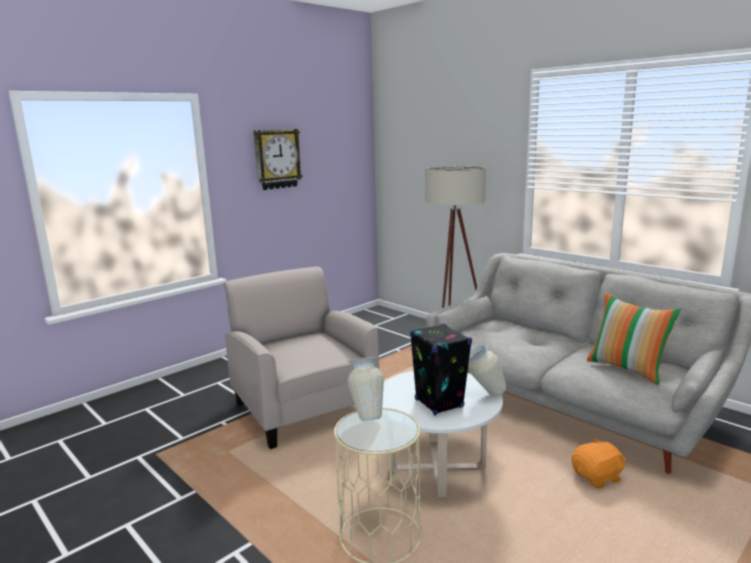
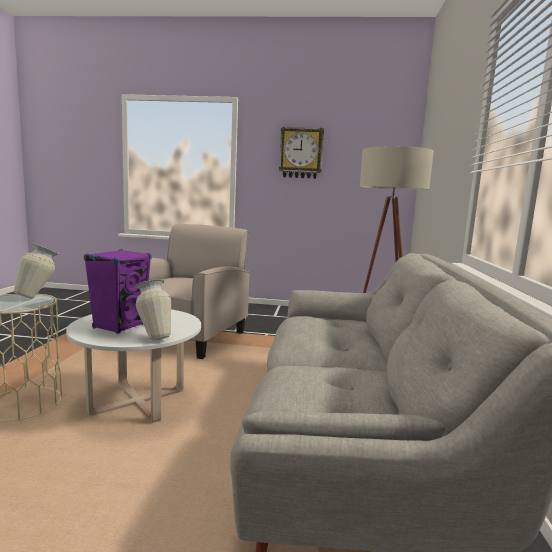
camera: 50 degrees right, 5 degrees down
(438, 403) = (119, 326): black speaker -> purple speaker
(597, 477) = (193, 497): orange plush toy -> none
(627, 369) = (326, 394): pillow -> none

